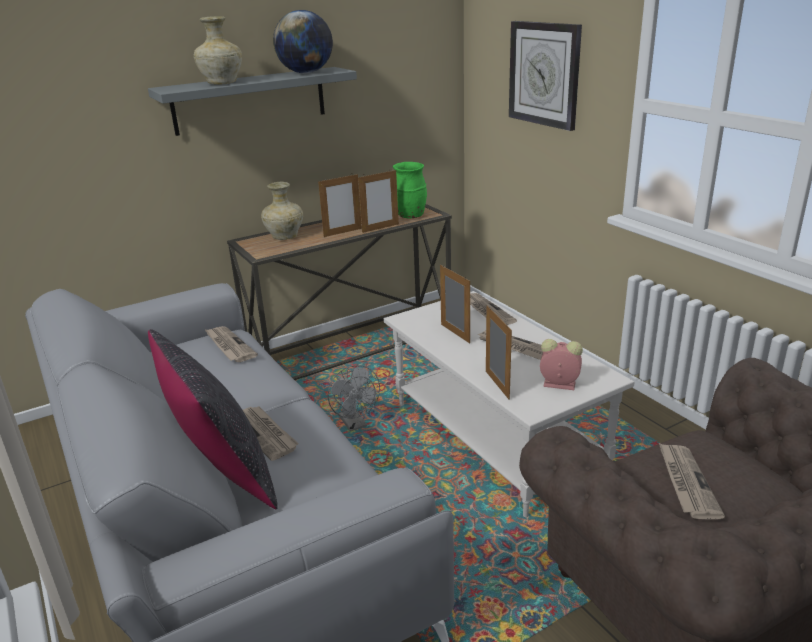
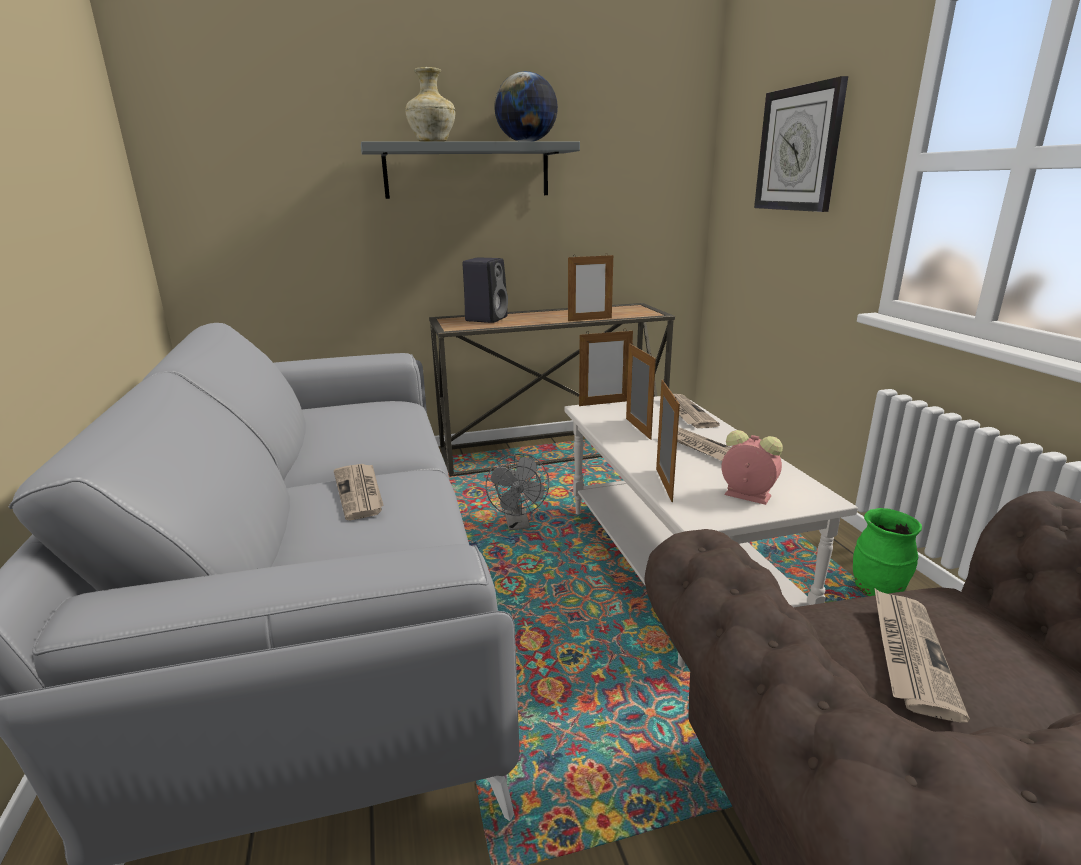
camera: 15 degrees right, 5 degrees down
(223, 474) = (285, 525): black pillow -> none
(229, 346) = (387, 411): newspaper -> none
(284, 237) = (487, 318): beige vase -> black speaker
(342, 232) = (548, 320): picture frame -> picture frame (604, 403)
(410, 216) = (629, 313): green vase -> green vase (877, 592)

